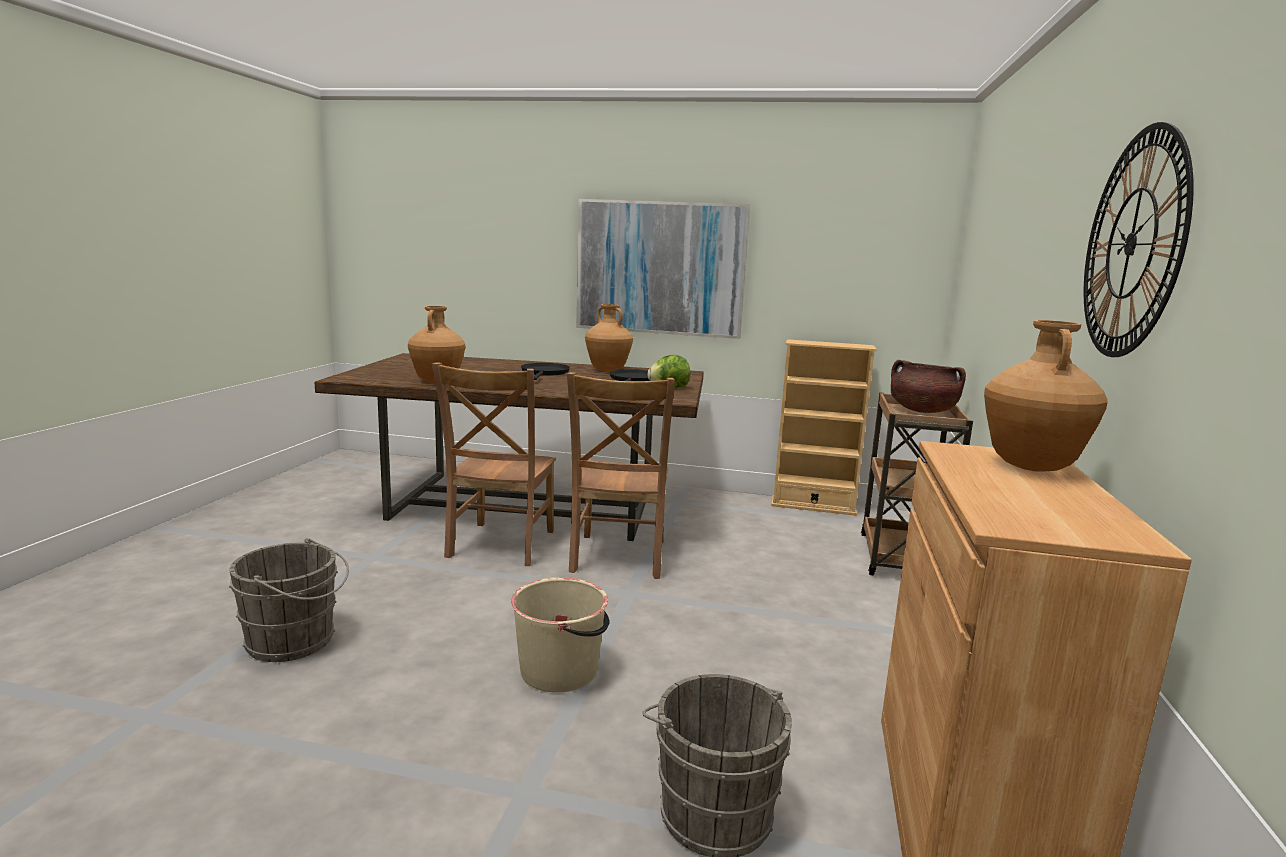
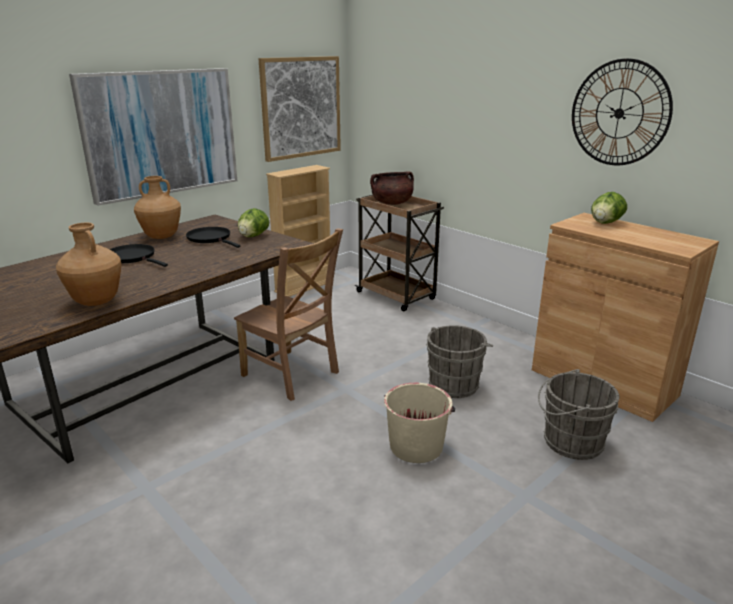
camera: 55 degrees left, 10 degrees up
(295, 641) = (264, 563): grey bucket -> grey bucket (455, 383)
(499, 545) = (209, 416): brown chair -> none
(862, 264) = (301, 107): none -> picture
(1031, 467) = (605, 223): brown vase -> lettuce

